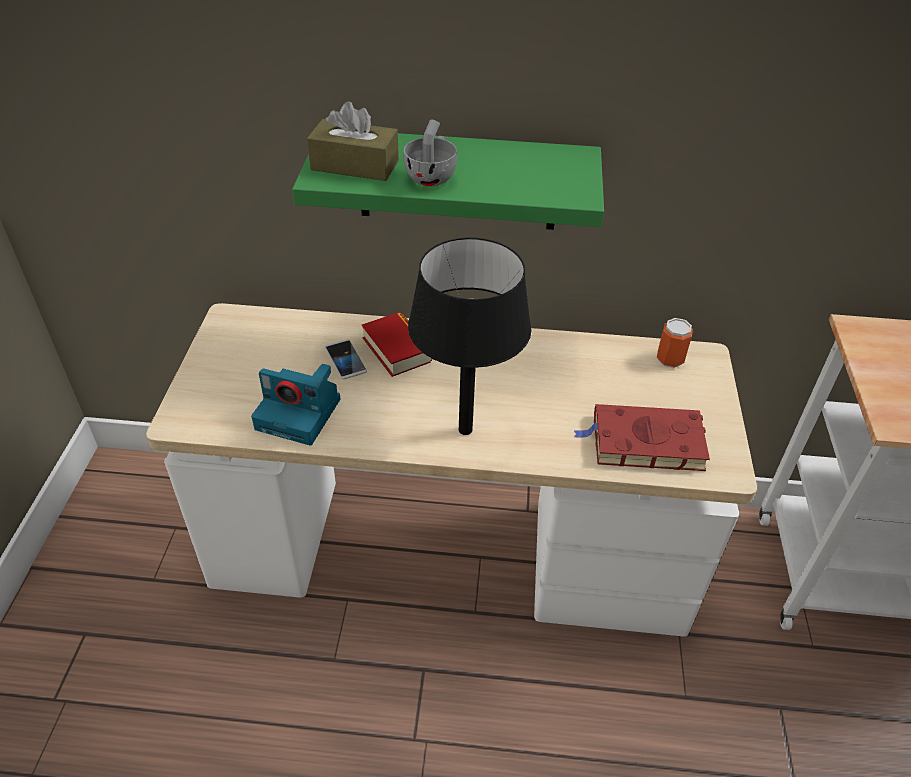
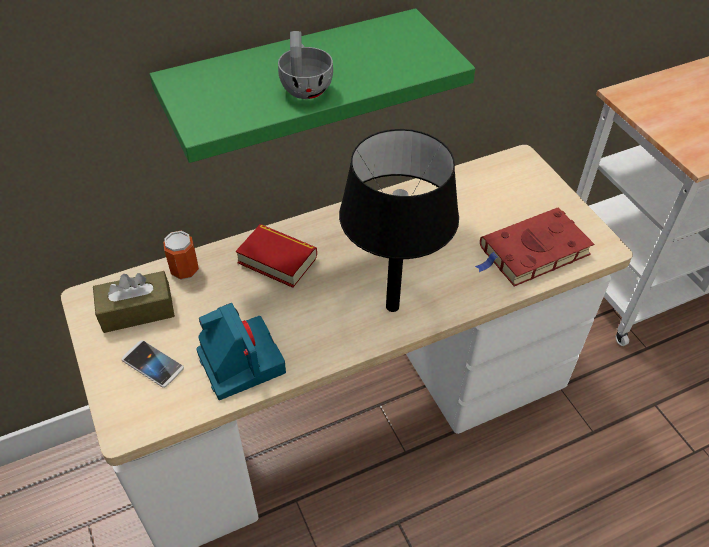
camera: 30 degrees left, 5 degrees up
(300, 414) = (239, 361): camera -> camera turned 105 degrees counterclockwise
(345, 360) = (239, 291): phone -> phone (153, 364)
(355, 165) = (223, 101): brown tissue box -> brown tissue box (137, 311)
(670, 359) = (498, 173): can -> can (184, 270)

